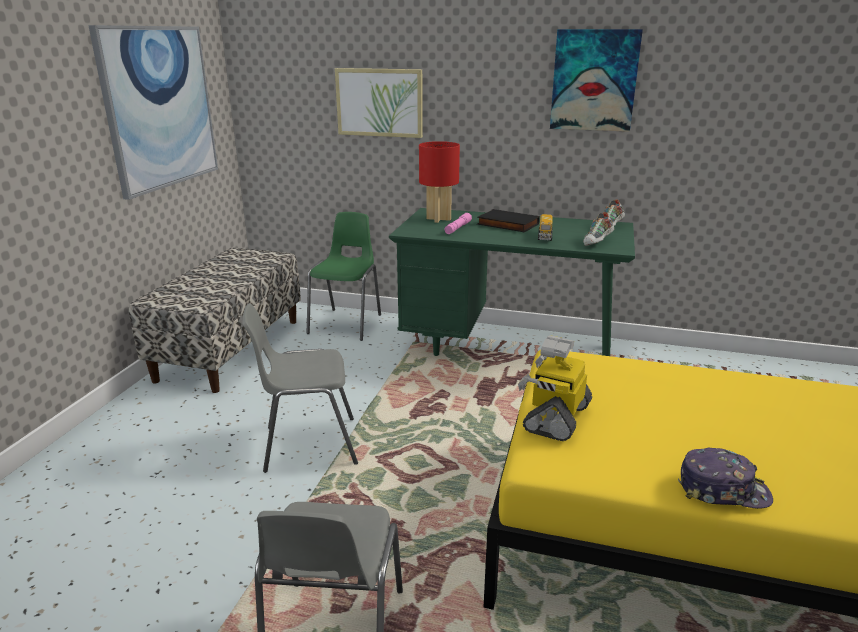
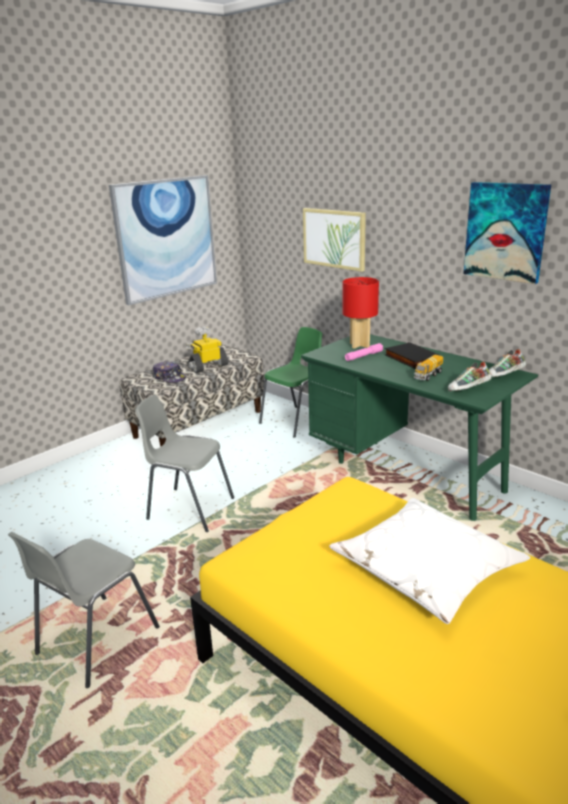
camera: 30 degrees right, 0 degrees up
(555, 417) = (285, 532): toy robot -> toy robot (208, 366)
(720, 412) = (426, 569): none -> white pillow
(722, 490) = (339, 626): cap -> cap (169, 377)

